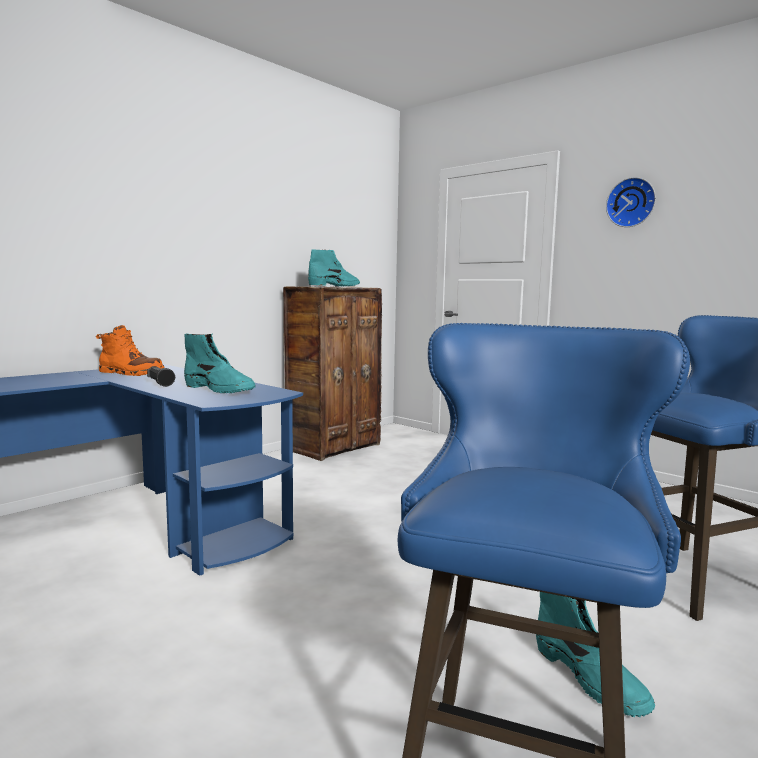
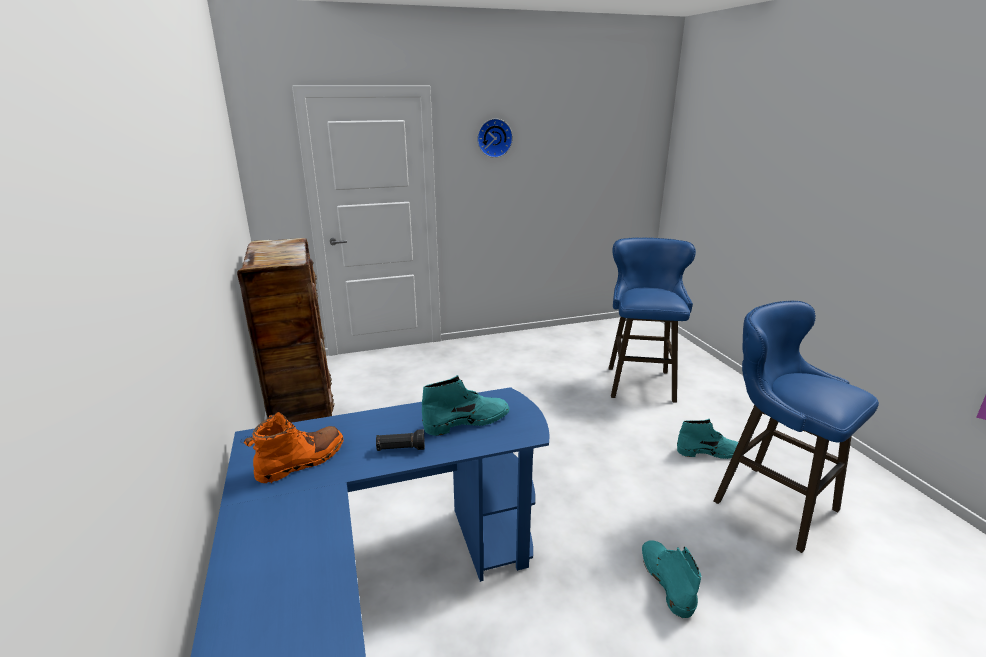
camera: 60 degrees left, 15 degrees up
(335, 286) = (285, 252): turquoise boot -> turquoise boot (666, 580)

